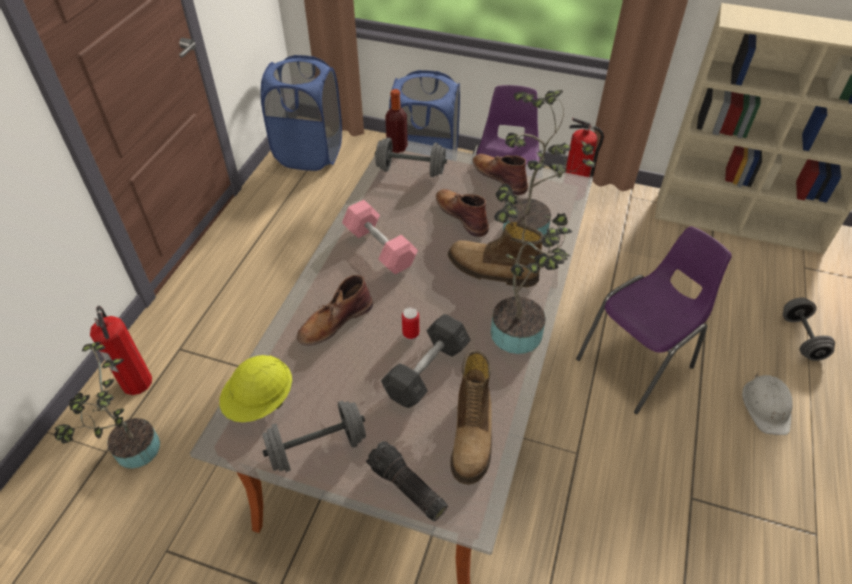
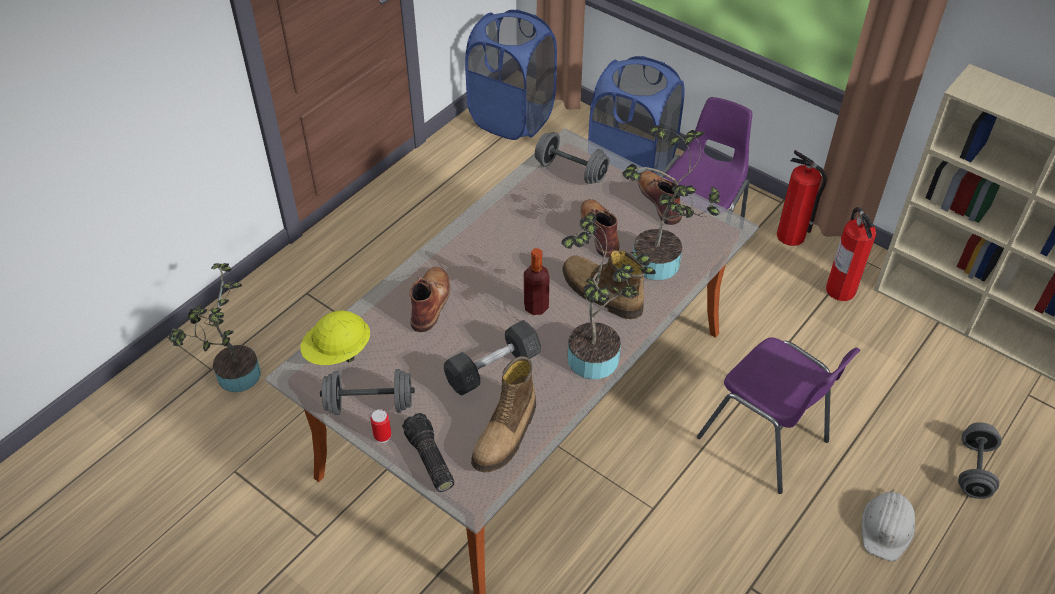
camera: 20 degrees right, 0 degrees up
(136, 381) = (258, 313): fire extinguisher -> fire extinguisher (840, 289)
(334, 321) = (430, 301): brown boot -> brown boot turned 120 degrees clockwise
(380, 248) = (503, 243): pink dumbbell -> none
(397, 147) = (569, 143): bottle -> bottle (536, 307)
(410, 334) = (494, 331): can -> can (382, 436)
(638, 363) = (765, 441): purple chair -> purple chair turned 60 degrees clockwise

